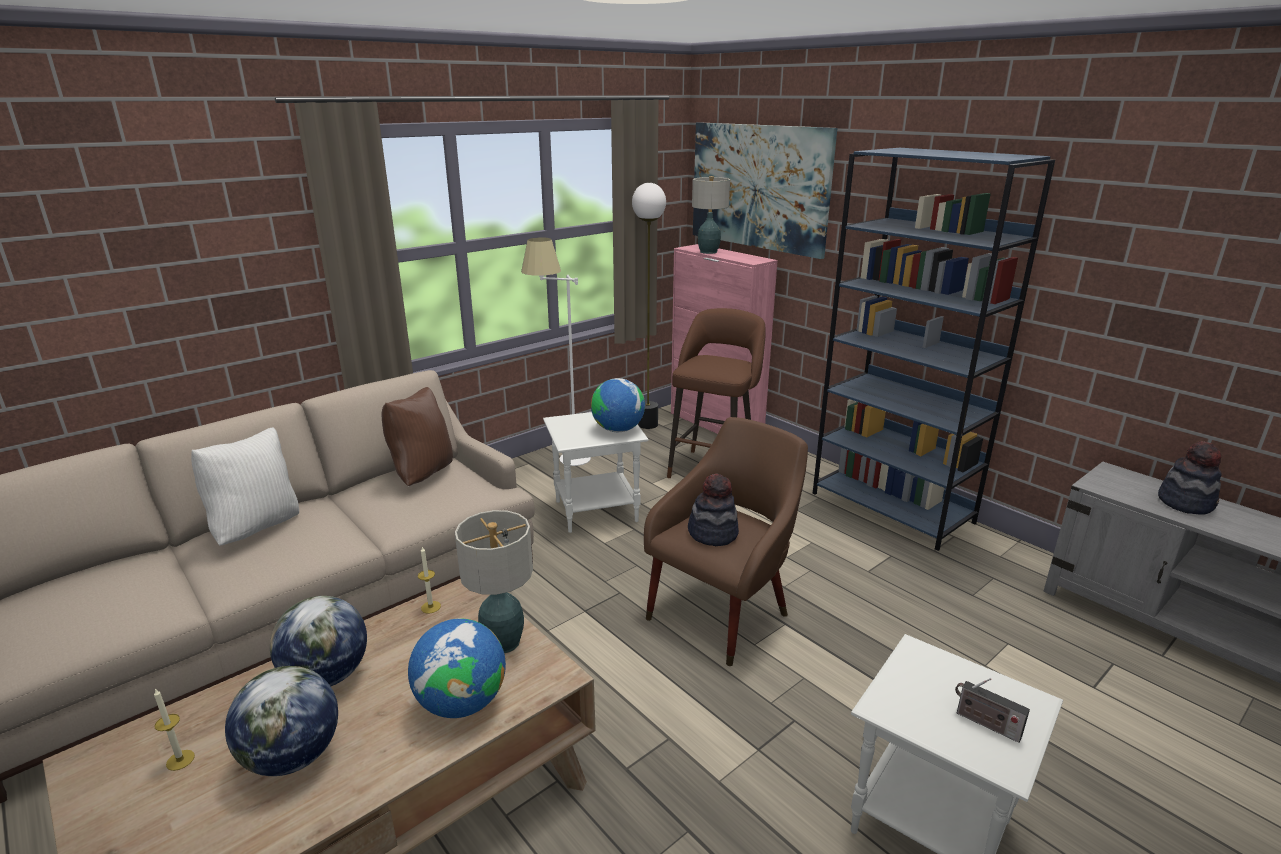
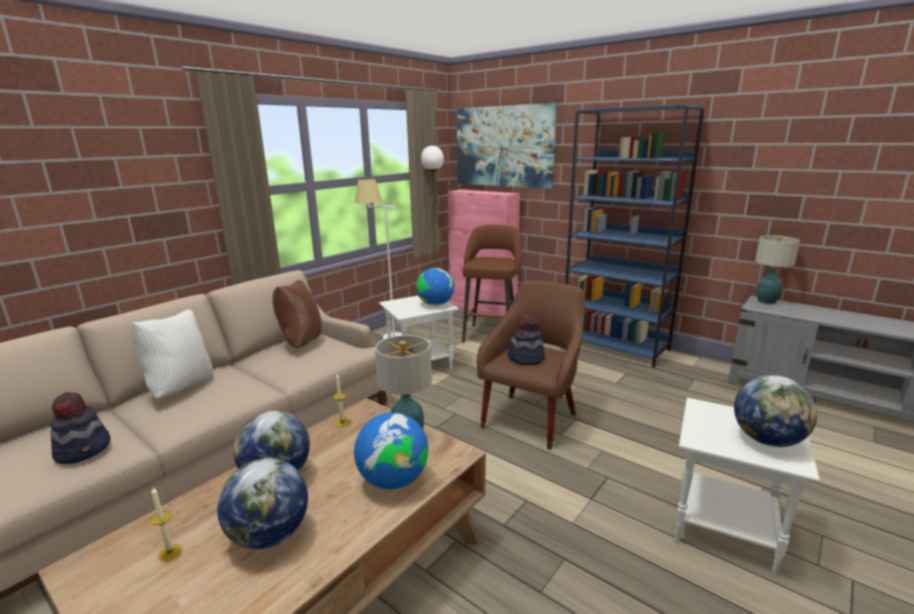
camera: 10 degrees left, 5 degrees down
(708, 252) = (472, 191): table lamp -> table lamp (766, 301)
(984, 723) = (767, 440): radio -> globe
(1185, 503) = (811, 311): hat -> hat (84, 450)

